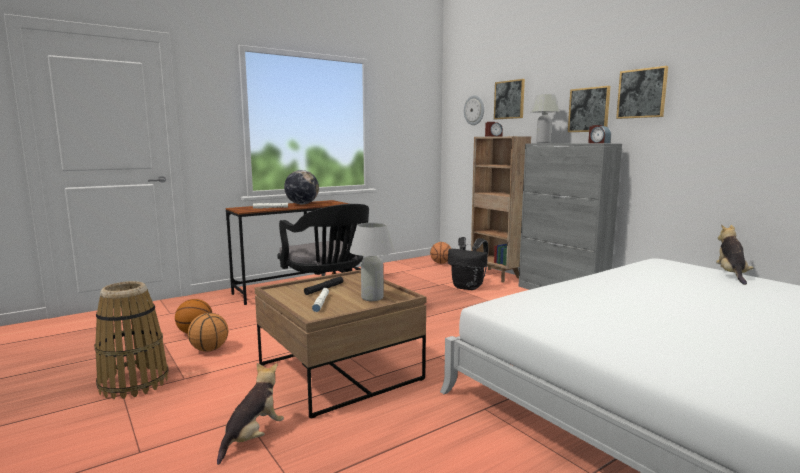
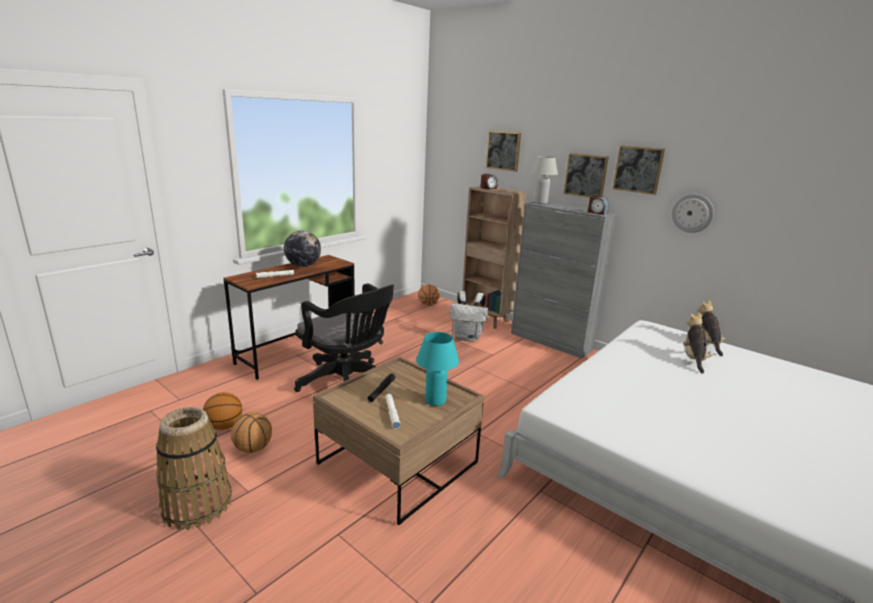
camera: 15 degrees left, 10 degrees up
(253, 437) = (357, 556): plush toy -> plush toy (693, 359)
(372, 298) = (435, 401): white table lamp -> turquoise table lamp
(468, 287) = (467, 337): black backpack -> white backpack
(474, 110) = (464, 154): wall clock -> wall clock (692, 213)

